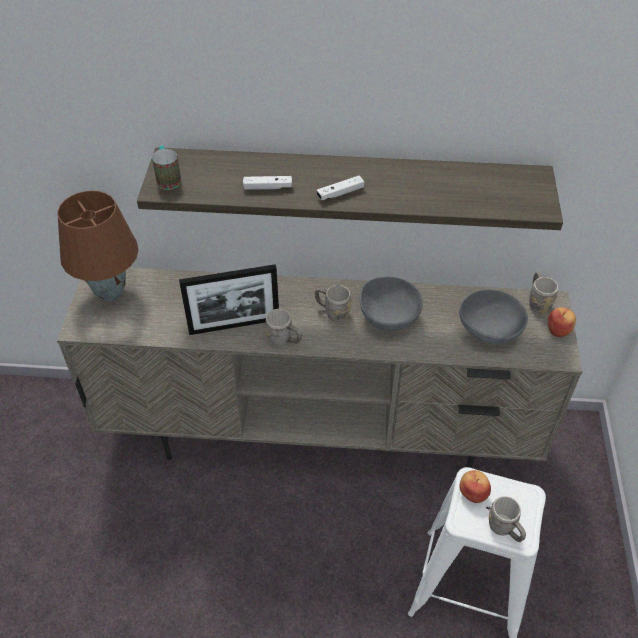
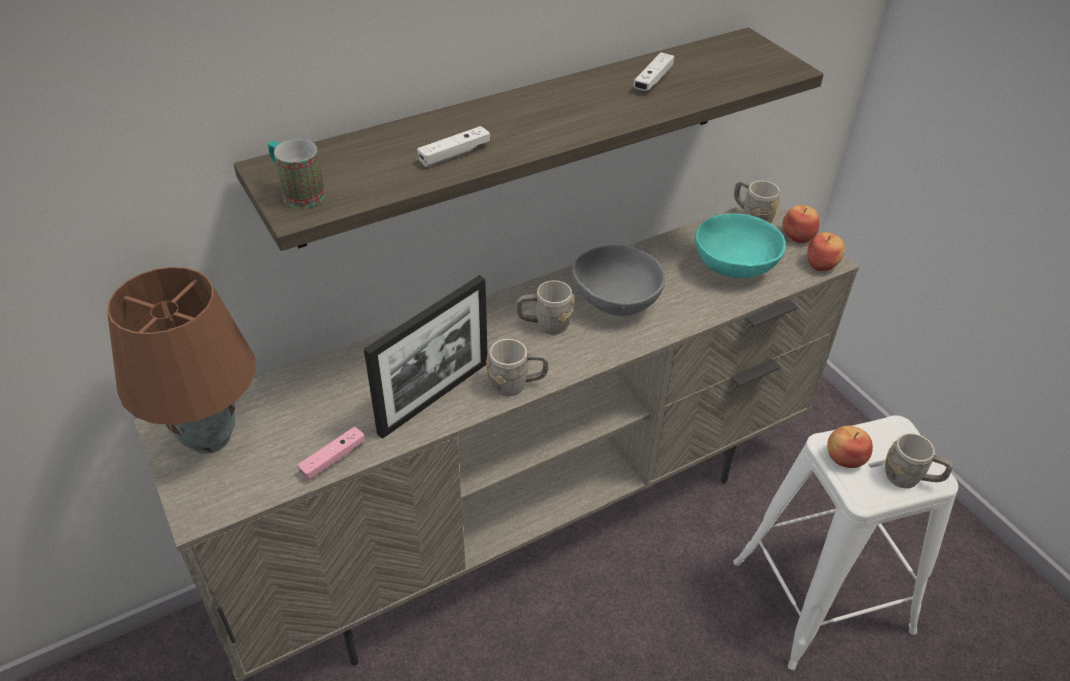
camera: 35 degrees left, 5 degrees down
(157, 333) = (333, 458): none -> pink game controller
(340, 193) = (555, 128): white game controller -> white game controller (653, 80)
(490, 331) = (735, 267): grey bowl -> turquoise bowl
(555, 357) = (822, 264): none -> apple

